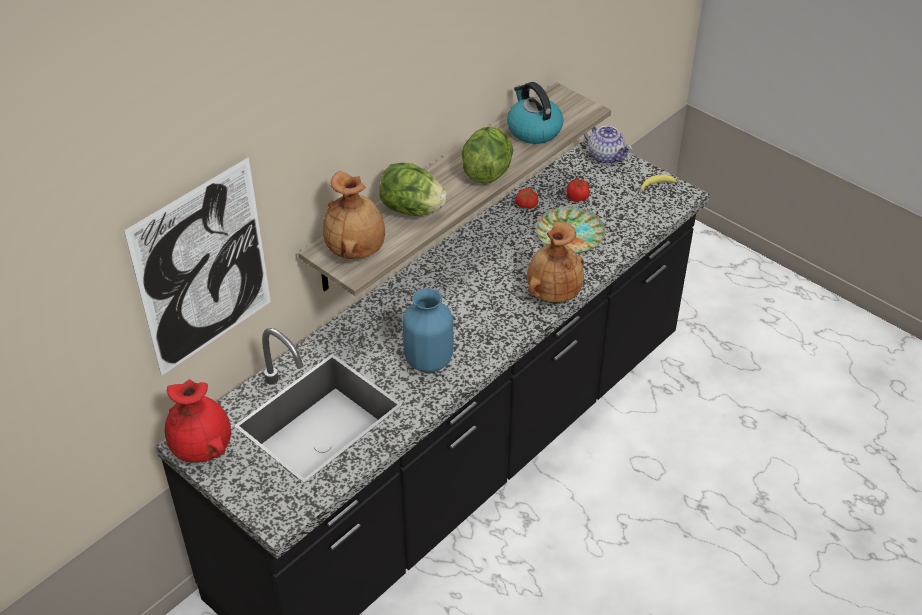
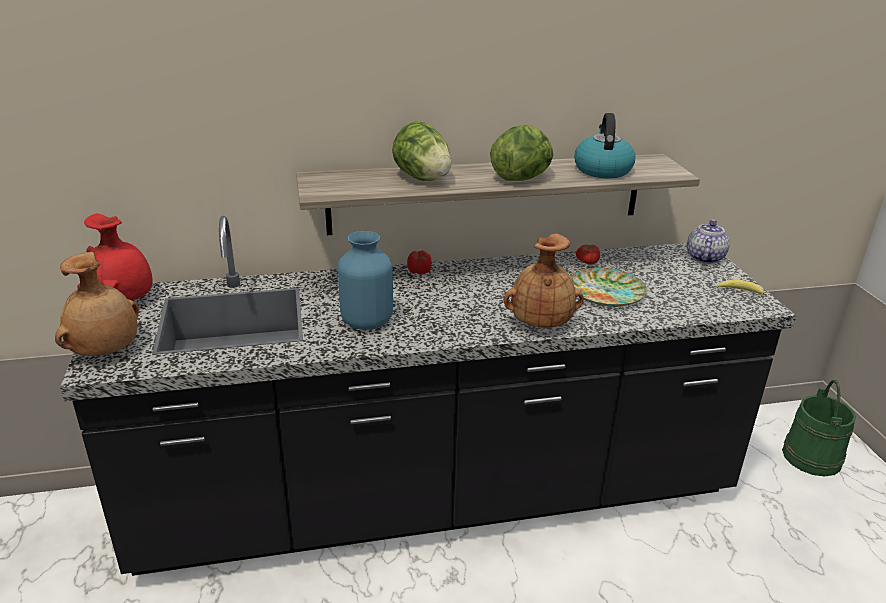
camera: 35 degrees right, 15 degrees down
(203, 269) = (175, 125): picture -> none
(356, 250) = (341, 183): brown vase -> brown vase (106, 351)
(577, 198) = (643, 273): tomato -> tomato (419, 272)
(606, 156) = (704, 257): teapot -> teapot turned 150 degrees counterclockwise
(699, 269) = (811, 456): none -> green bucket

